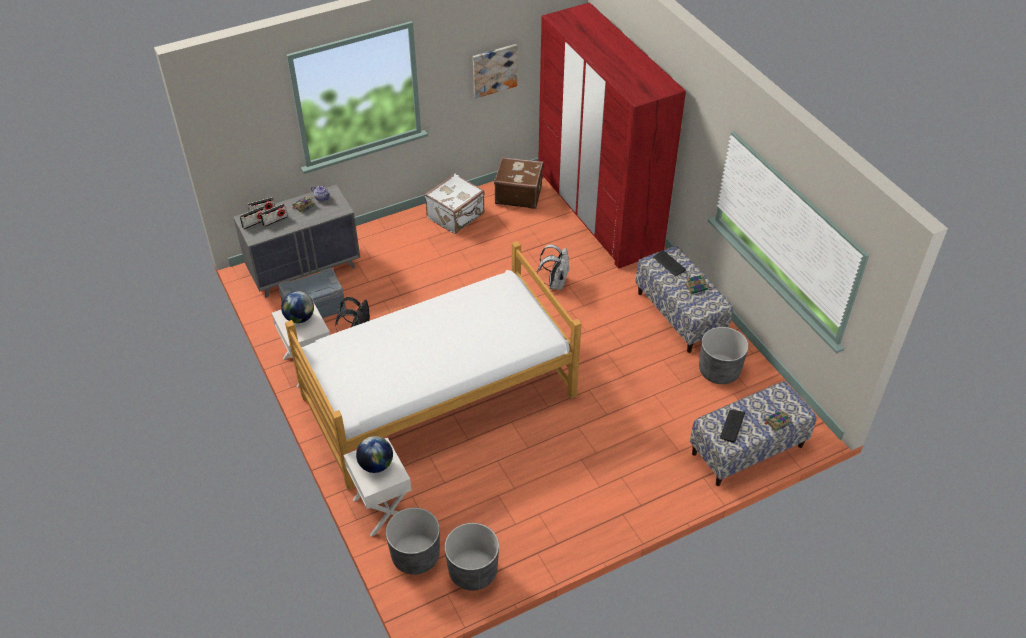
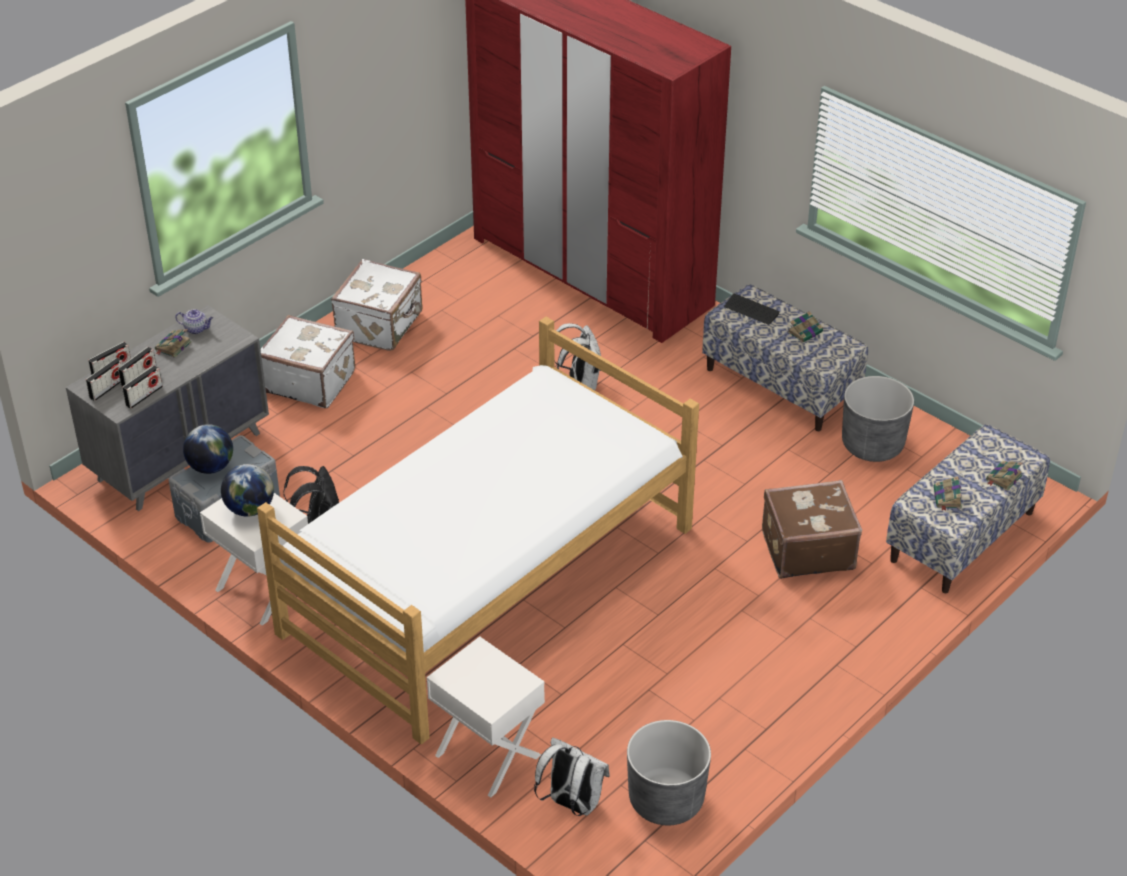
camera: 20 degrees left, 5 degrees down
(272, 233) = (144, 396): none -> radio
(376, 465) = (484, 677): globe -> globe (211, 467)
(399, 241) = (310, 381): none -> white suitcase
(415, 556) = (571, 804): grey planter -> white backpack
(494, 70) = (403, 82): picture -> none
(518, 194) = (459, 274): brown suitcase -> brown suitcase (806, 549)
(732, 426) = (947, 498): keyboard -> book

